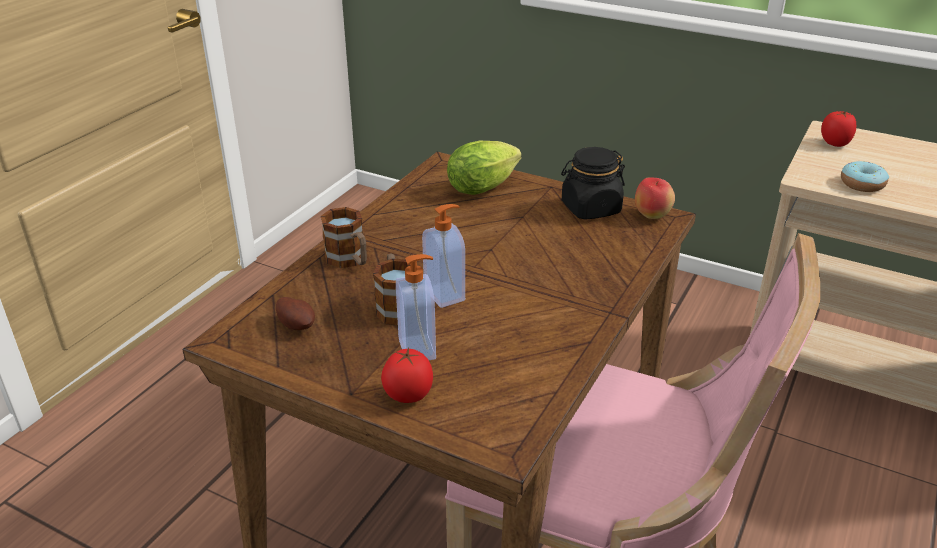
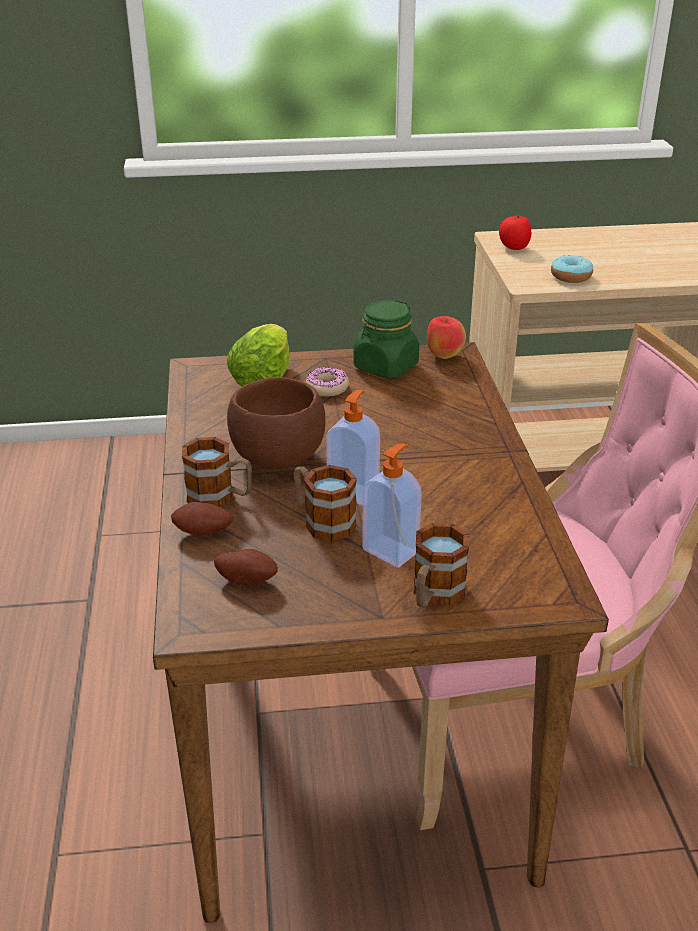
camera: 35 degrees left, 0 degrees up
(308, 281) = (203, 533): none -> potato
(407, 396) = (434, 595): tomato -> mug
(422, 248) = (278, 458): none -> brown bowl
(523, 209) = (327, 387): none -> donut
(590, 208) = (385, 367): black jar -> green jar

